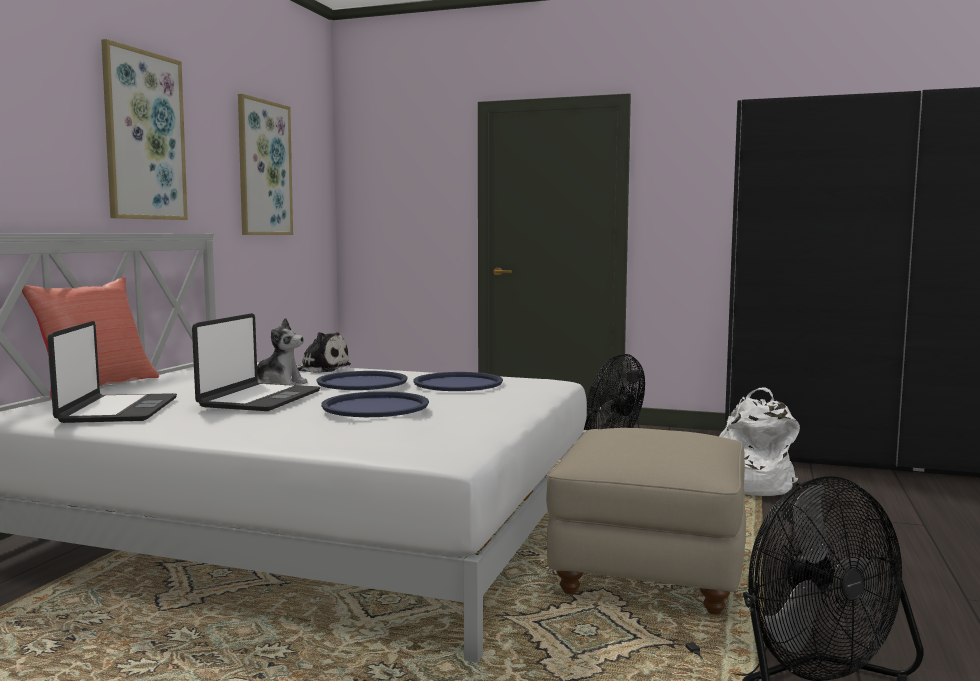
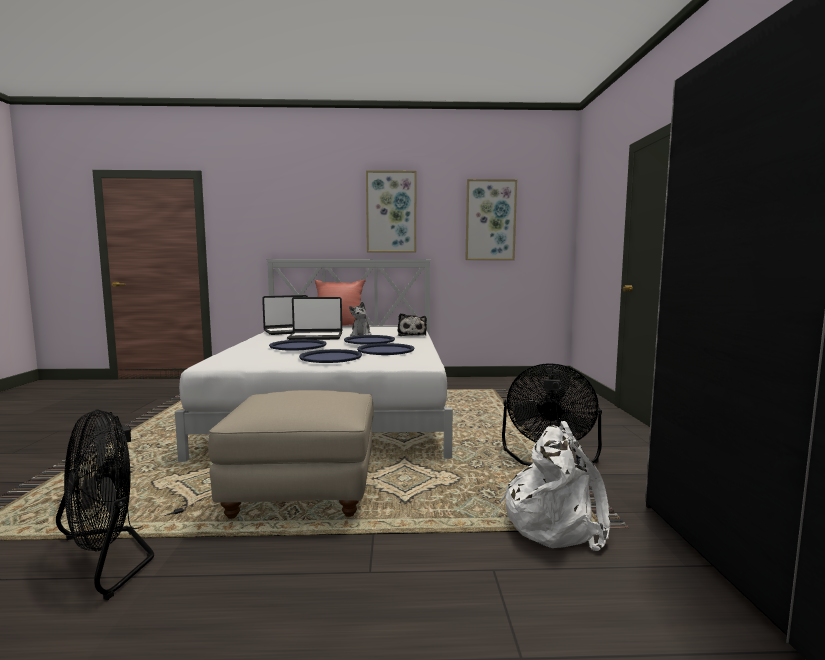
camera: 70 degrees right, 0 degrees up
(485, 402) = (331, 357): none -> blue tray

